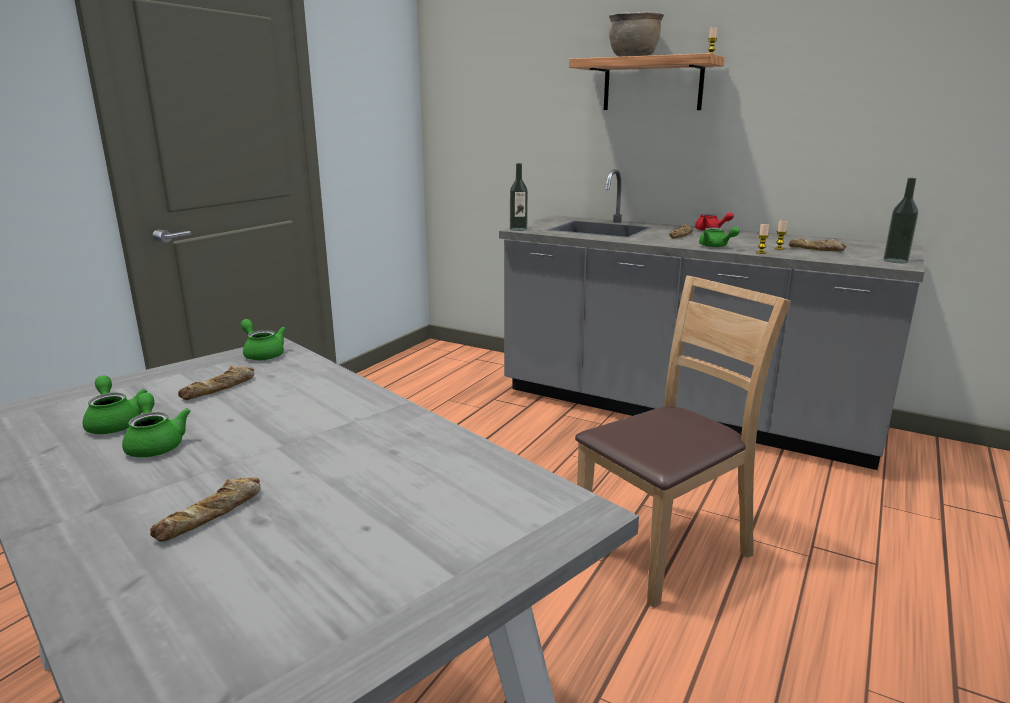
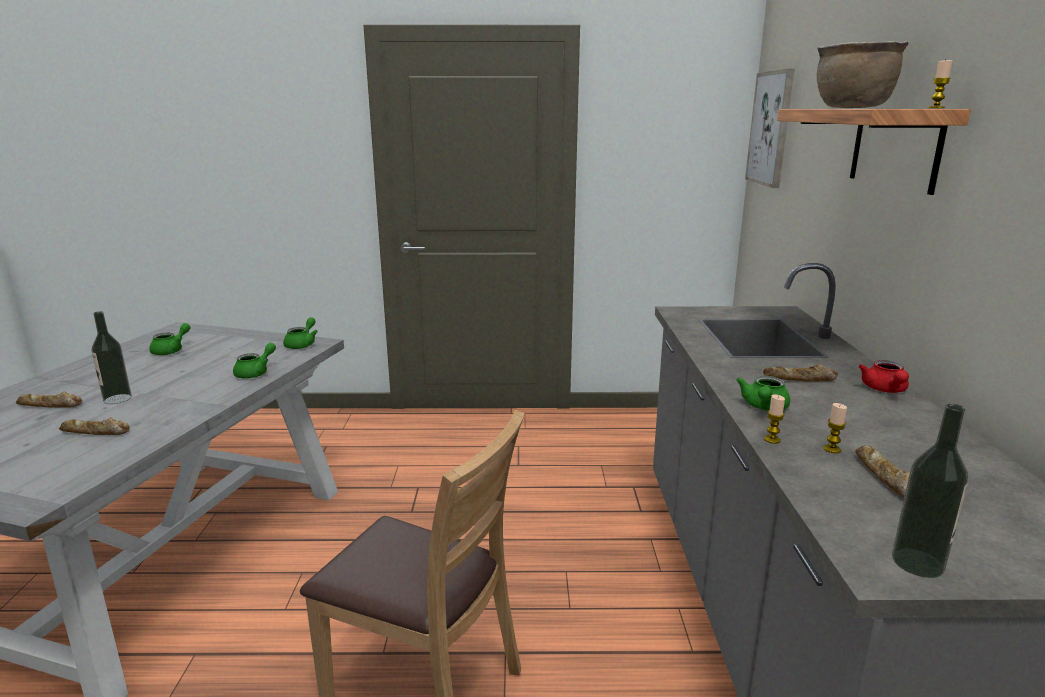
camera: 60 degrees right, 0 degrees up
(155, 444) = (143, 367): green teapot -> green teapot (256, 373)
(220, 388) = (232, 354): bread -> bread (95, 432)
(463, 83) = (770, 128): none -> picture
(518, 229) = (675, 310): bottle -> bottle (117, 399)

